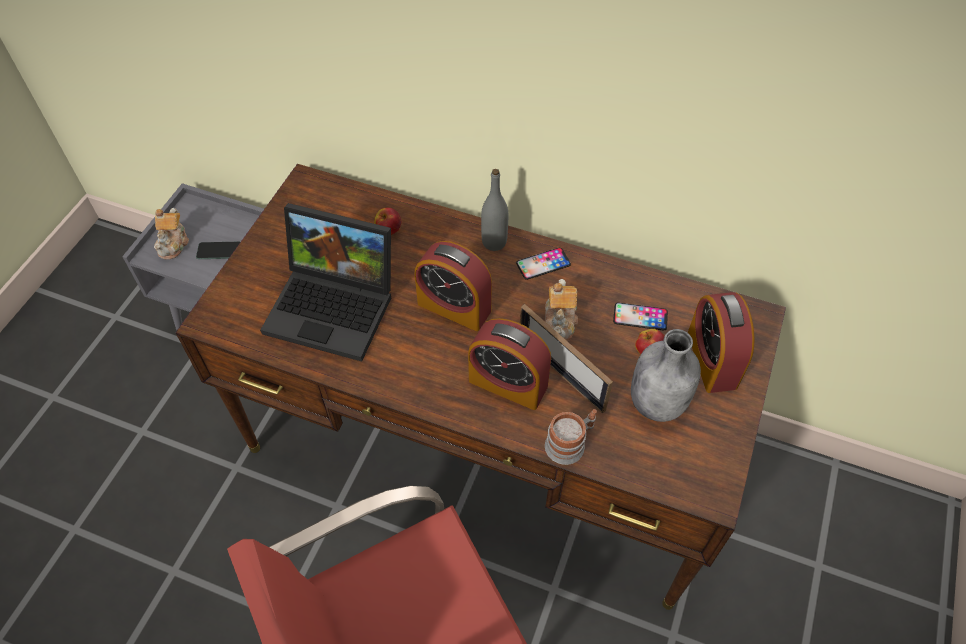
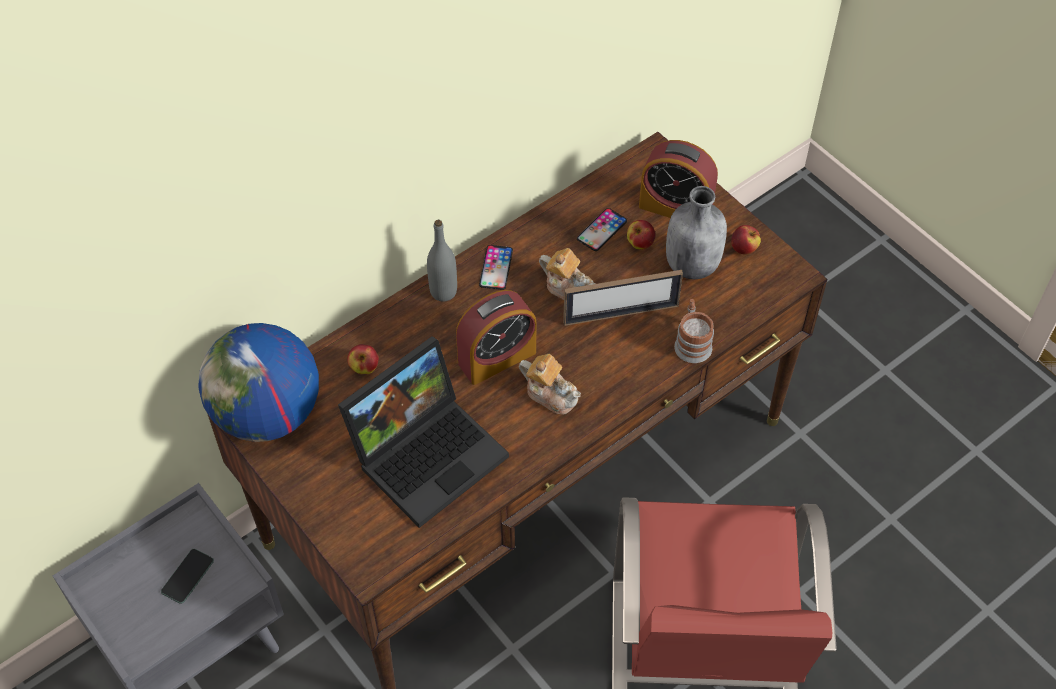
camera: 60 degrees left, 0 degrees up
(174, 243) = (139, 620): teapot -> teapot (551, 394)
(312, 197) = (267, 414): none -> globe
(508, 383) = (606, 356): alarm clock -> none
(710, 437) = (744, 248): none -> apple

